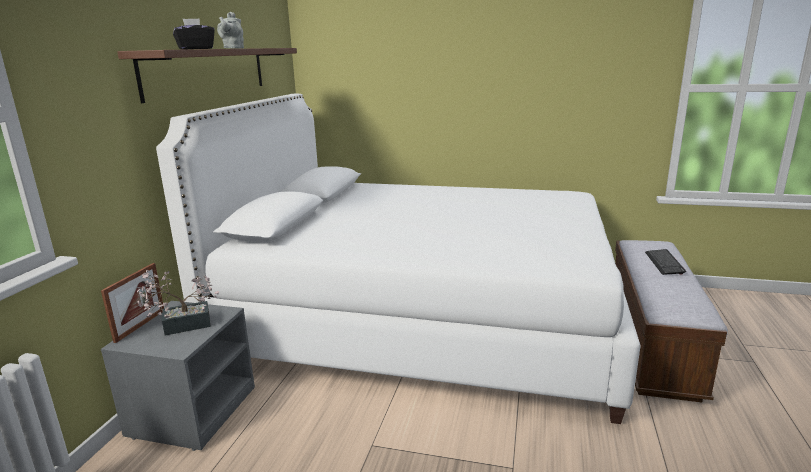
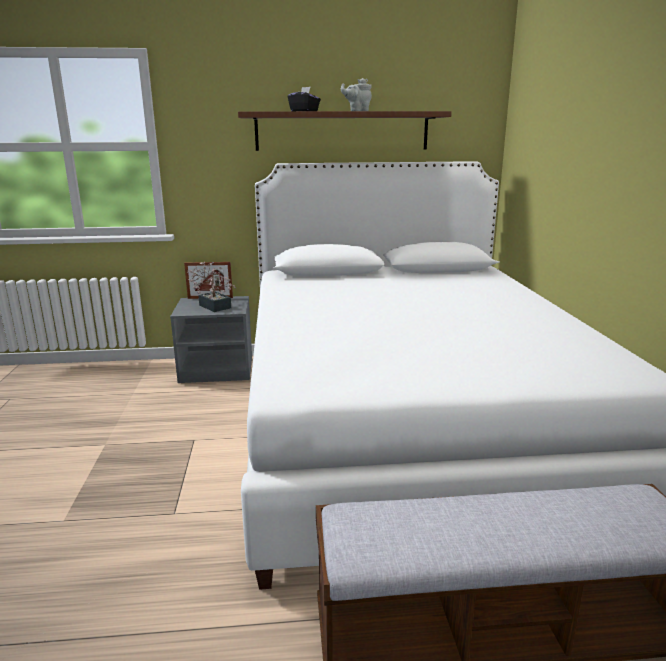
camera: 70 degrees right, 0 degrees up
(664, 263) = (556, 523): keyboard -> none

